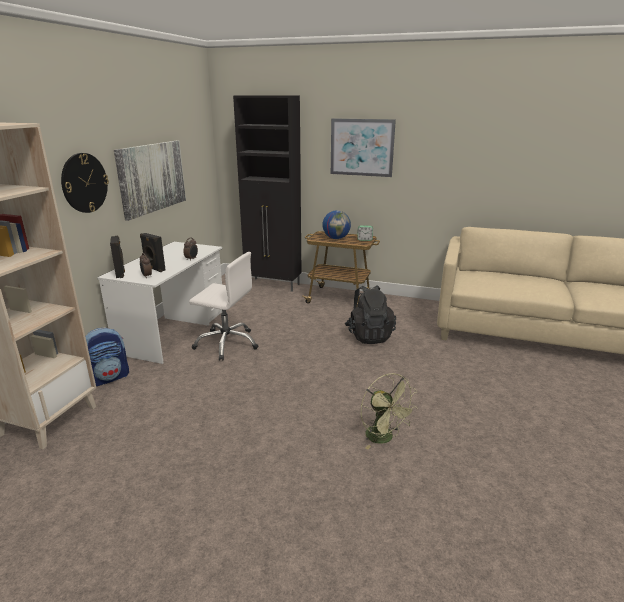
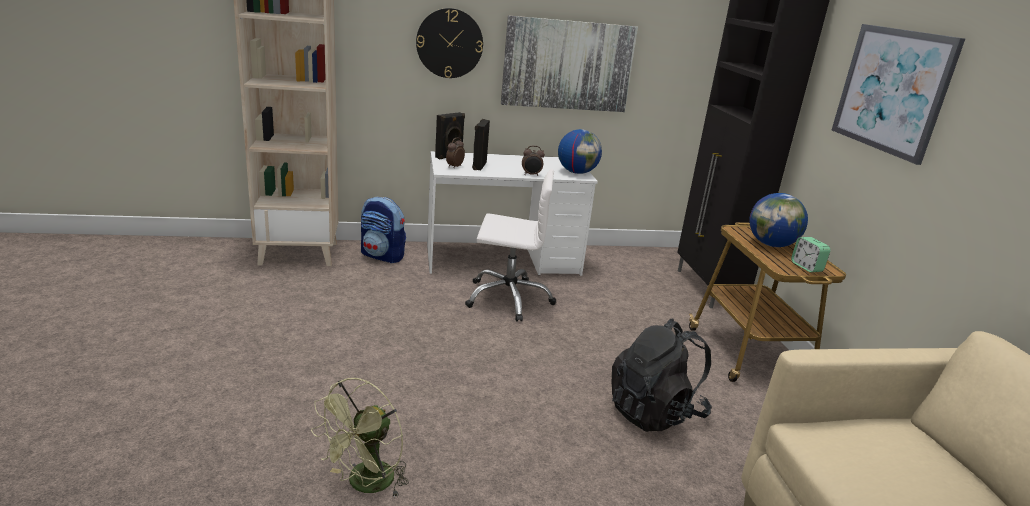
camera: 60 degrees right, 0 degrees up
(201, 247) = (577, 172): none -> globe
(227, 343) = (508, 298): white office chair -> white office chair turned 75 degrees counterclockwise

